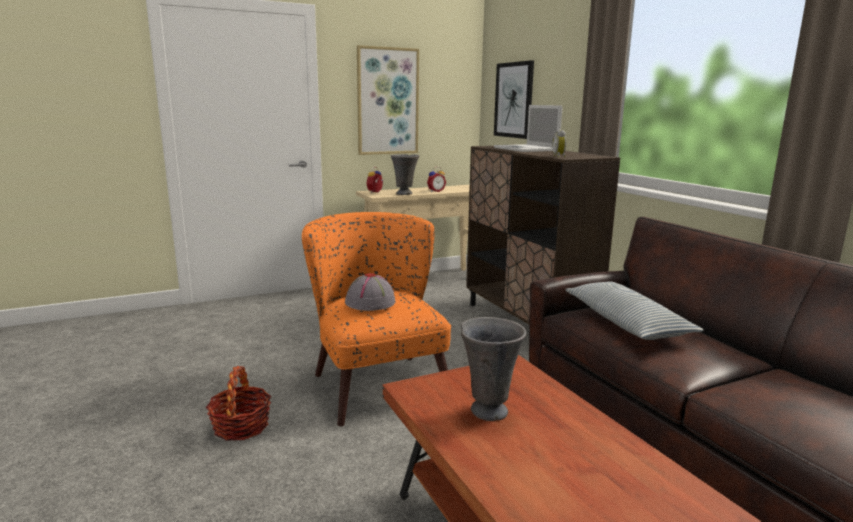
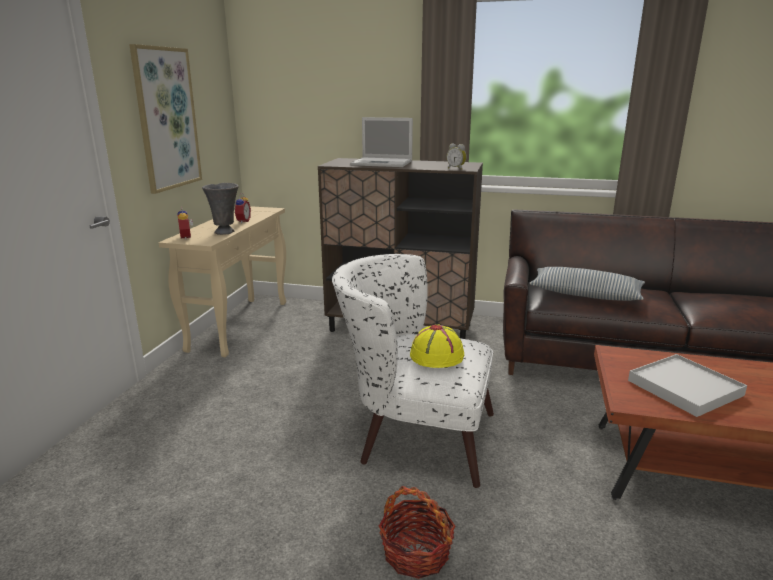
camera: 50 degrees left, 5 degrees up
(371, 302) = (437, 355): grey hat -> yellow hat
(376, 381) = (414, 435): orange armchair -> white armchair
(488, 410) = (684, 388): grey vase -> white tray
(514, 100) = (299, 109): picture -> none

